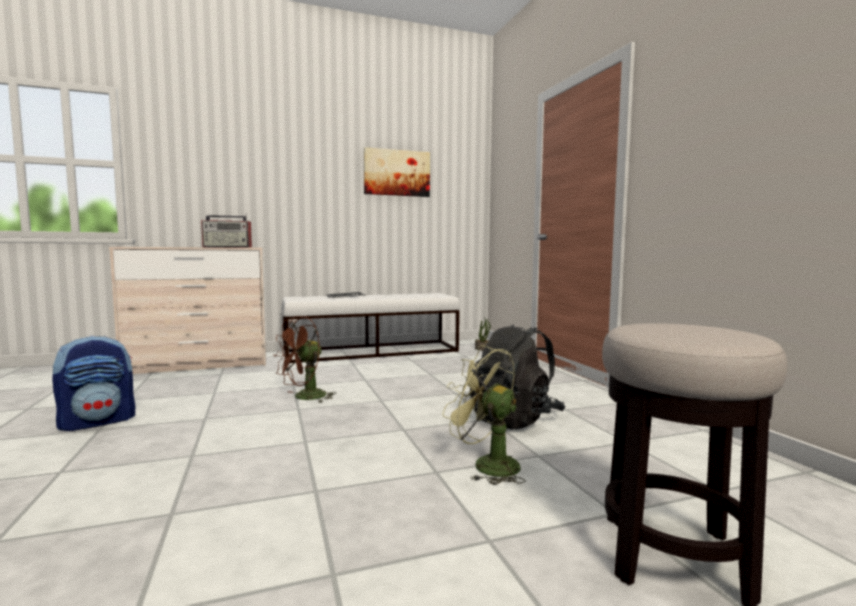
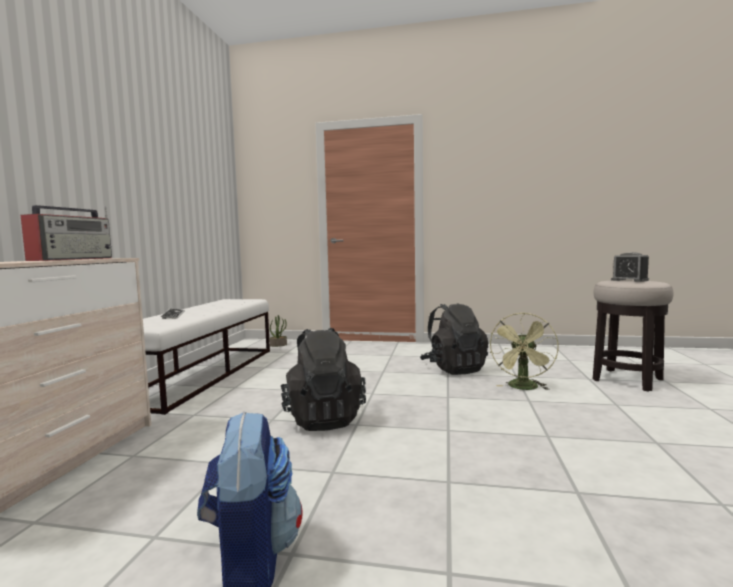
camera: 60 degrees left, 0 degrees up
(304, 398) = (323, 418): brown fan -> black backpack
(396, 173) = (179, 167): picture -> none
(487, 465) = (523, 388): green fan -> green fan turned 45 degrees counterclockwise
(682, 327) = (629, 280): none -> alarm clock

